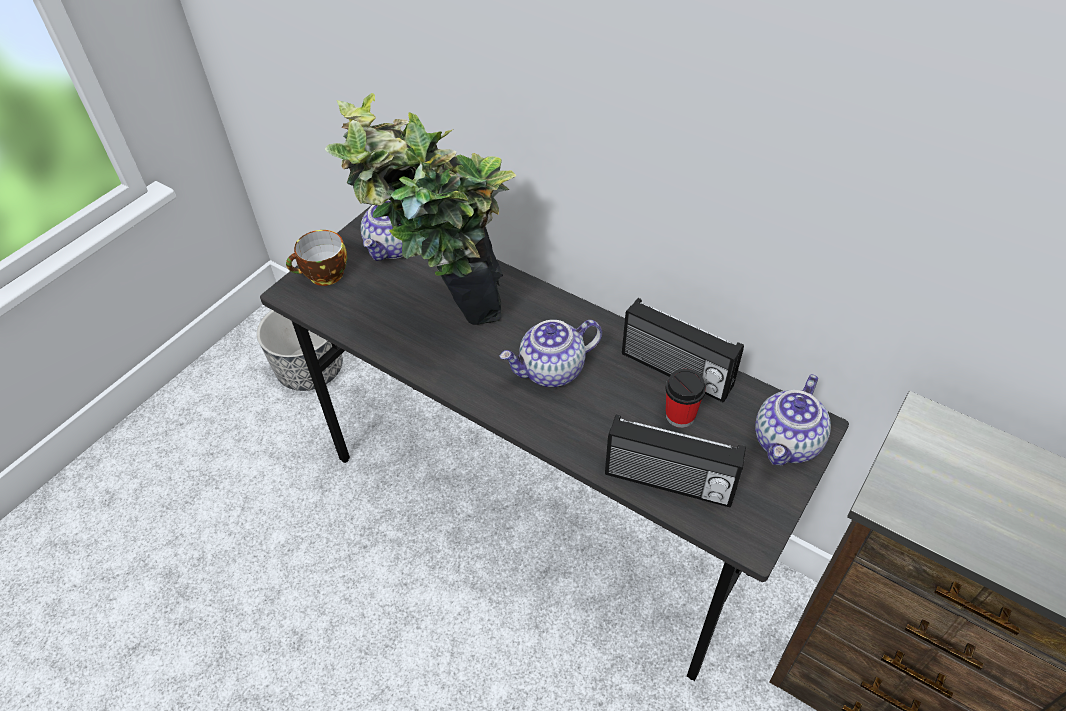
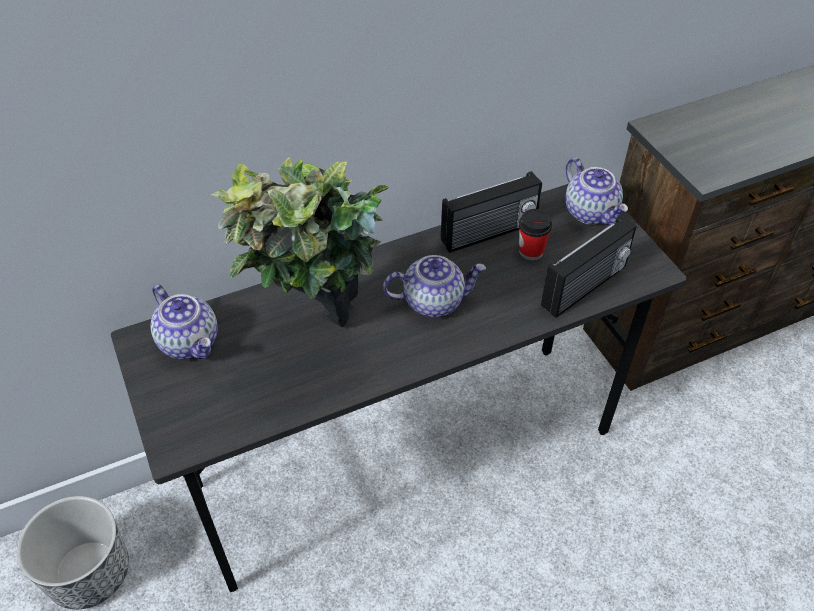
camera: 60 degrees left, 0 degrees up
(324, 276) = (177, 411): cup -> none
(552, 371) = (433, 301): teapot -> teapot turned 105 degrees counterclockwise

